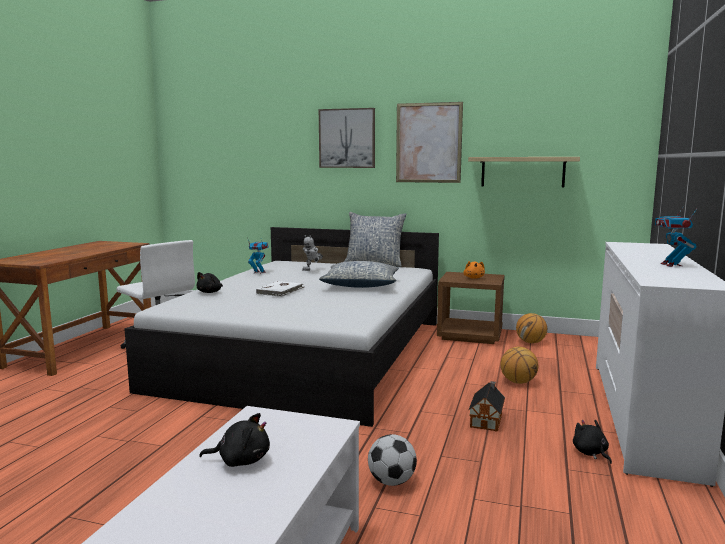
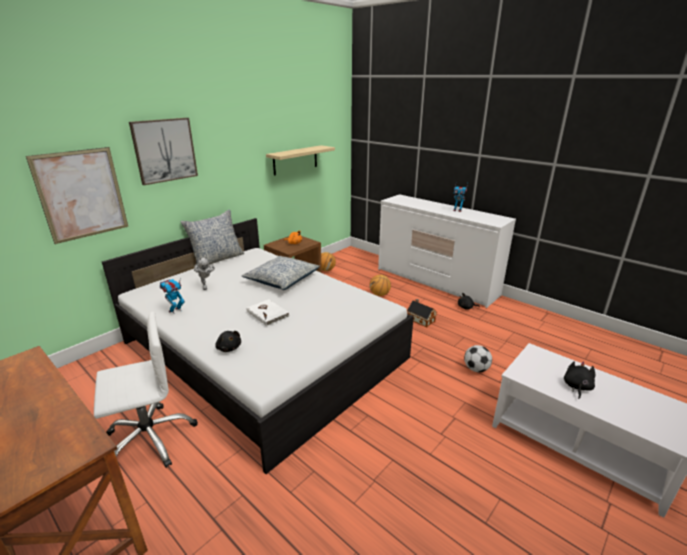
camera: 65 degrees left, 15 degrees up
(428, 143) = (235, 146): picture -> picture (82, 194)

